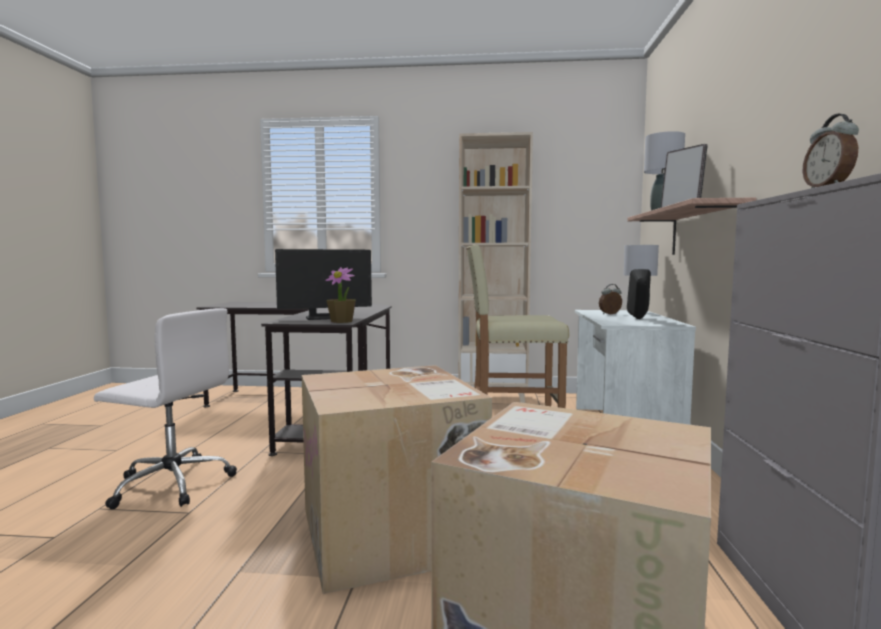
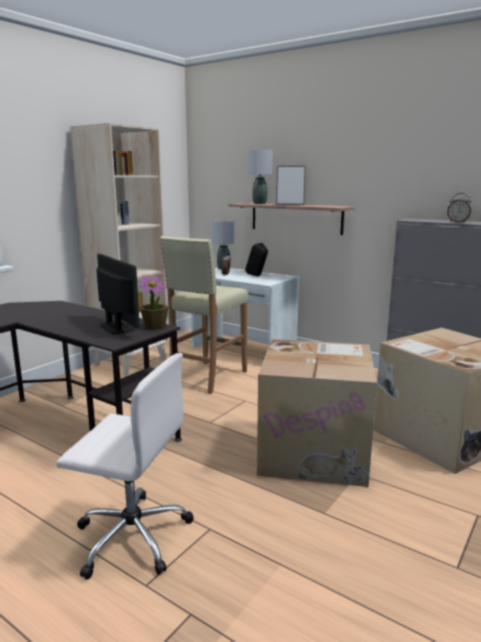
camera: 60 degrees left, 10 degrees up
(171, 484) = (131, 536): white office chair -> white office chair turned 60 degrees clockwise
(325, 318) = (116, 328): monitor -> monitor turned 45 degrees counterclockwise

